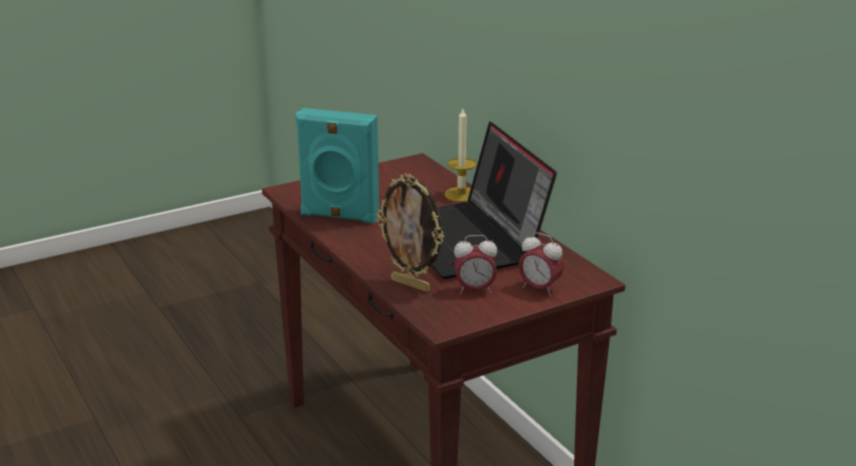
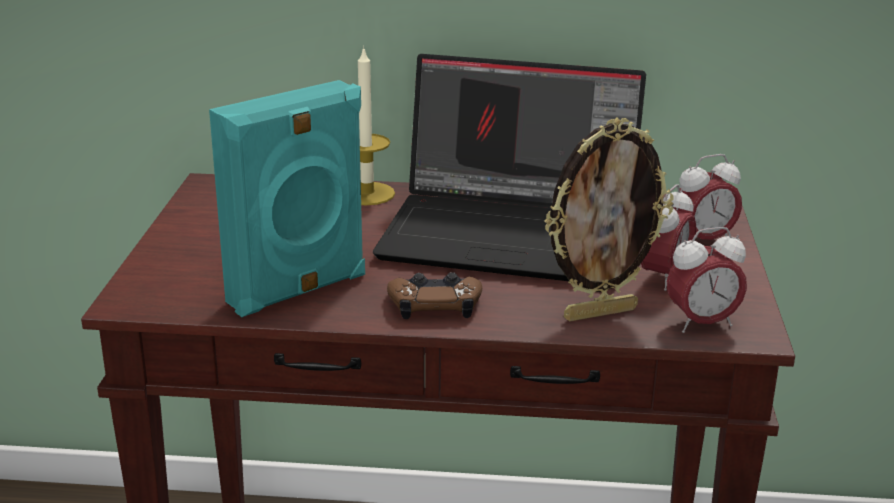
camera: 55 degrees left, 0 degrees up
(367, 247) = (435, 304): none -> brown game controller
(435, 312) = (701, 324): none -> alarm clock

